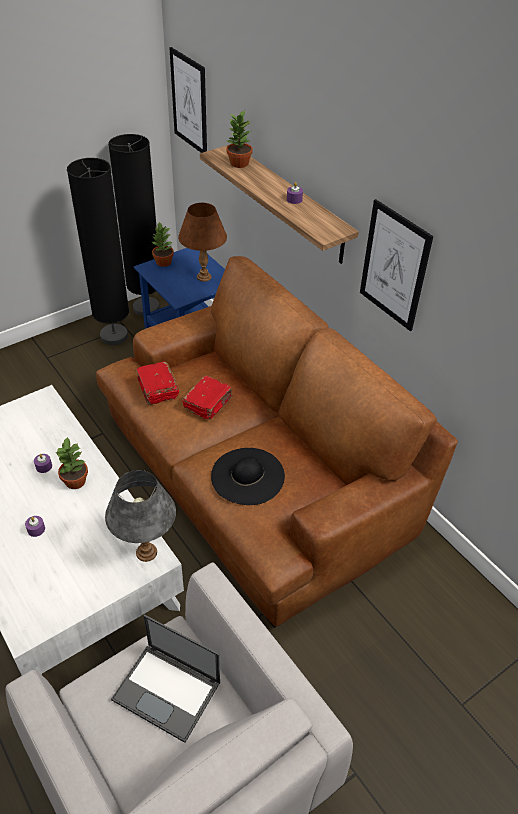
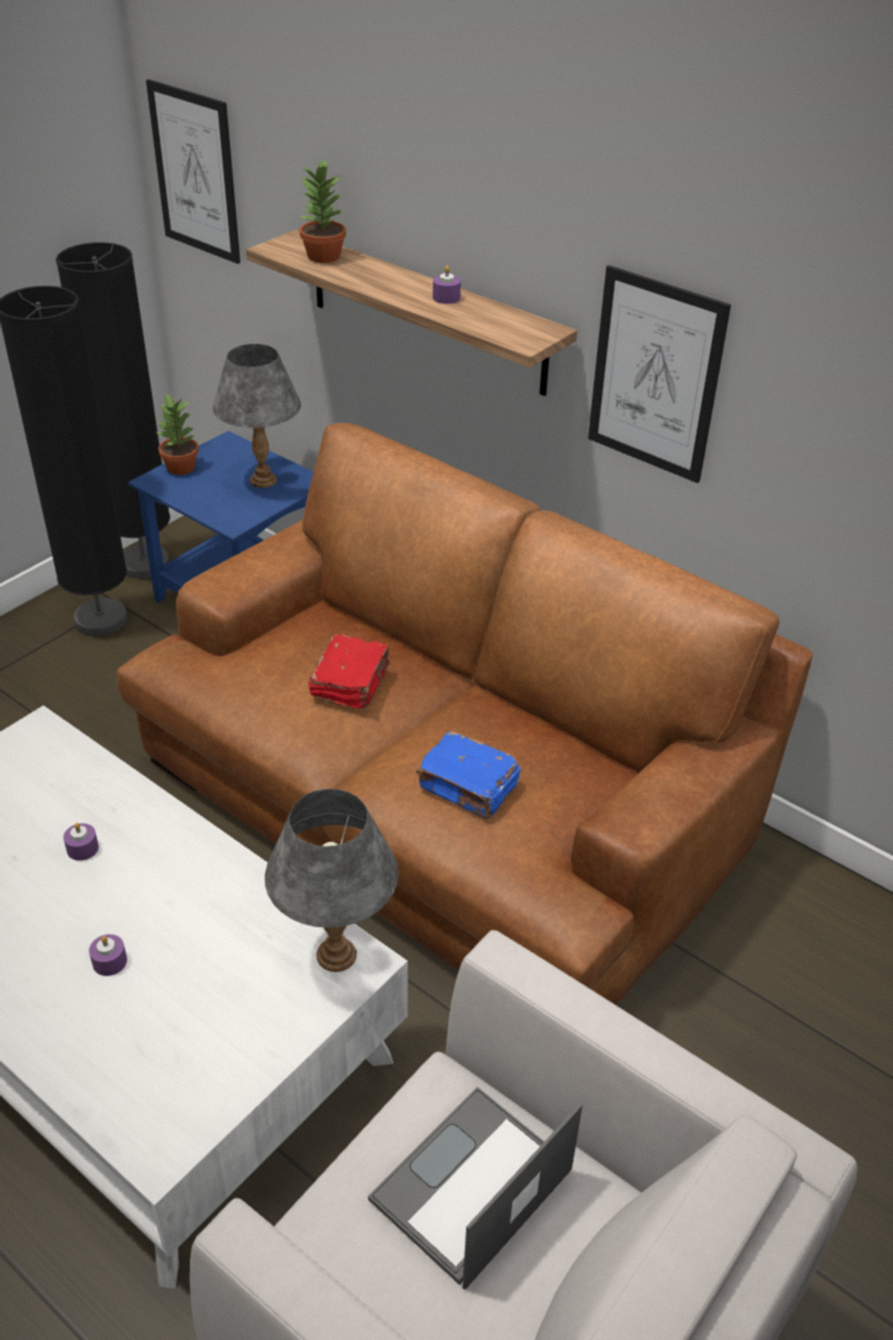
camera: 15 degrees left, 5 degrees down
(75, 481) = (153, 862): potted plant -> none
(157, 389) = (249, 677): red book -> none
(168, 691) = (470, 1187): laptop -> laptop turned 120 degrees clockwise
(204, 277) = (263, 481): brown table lamp -> grey table lamp
(247, 476) = (469, 787): black hat -> blue book

